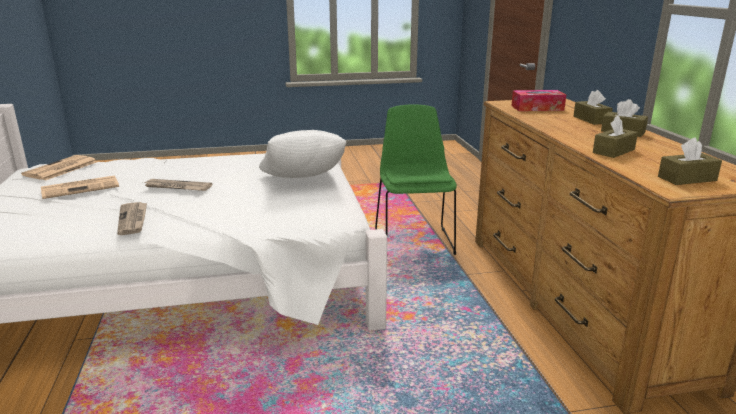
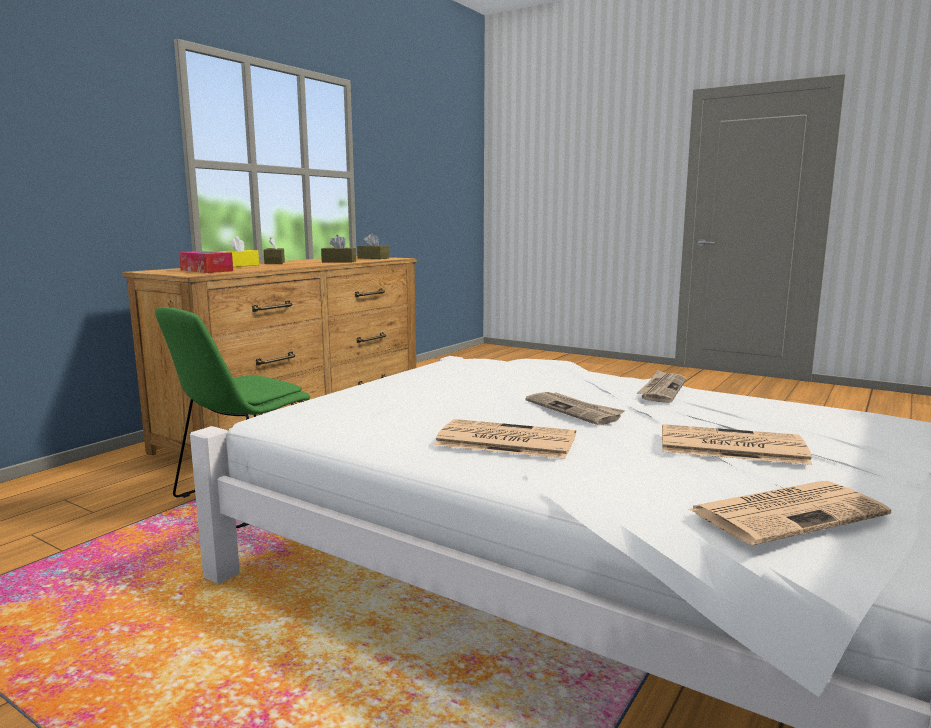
camera: 135 degrees left, 10 degrees down
(190, 165) = (503, 440): none -> newspaper
(303, 181) = (409, 386): white pillow -> none
(591, 120) = (240, 265): brown tissue box -> yellow tissue box

